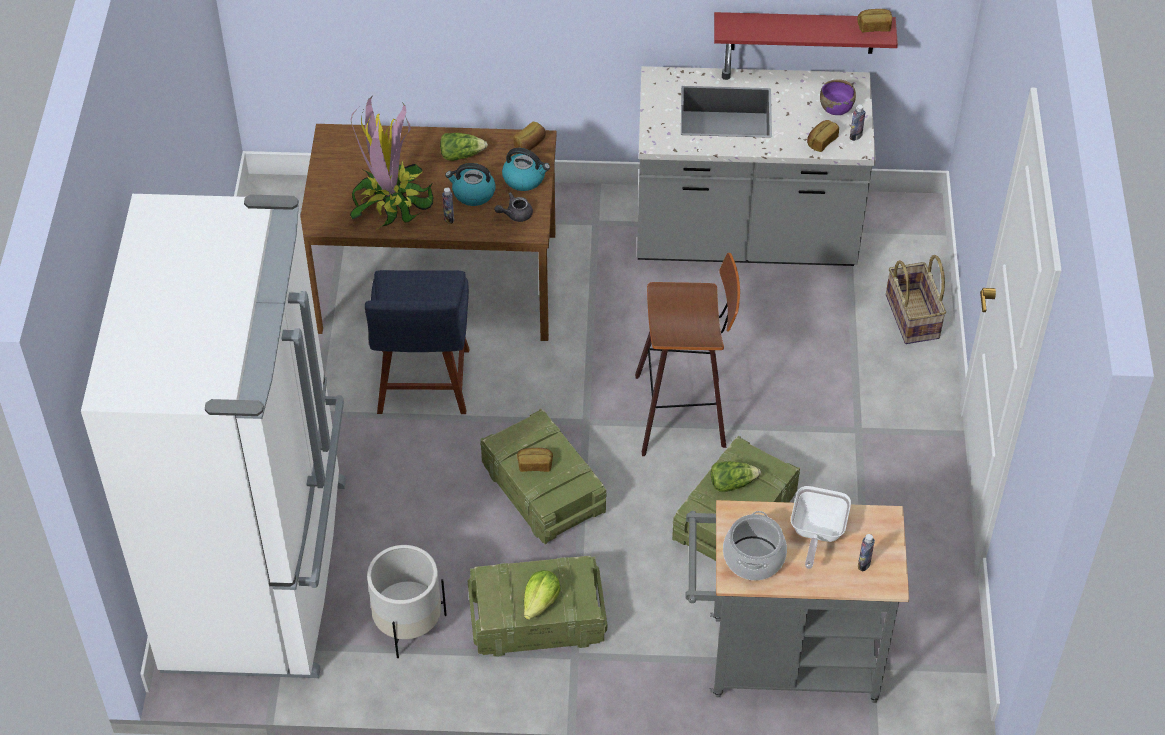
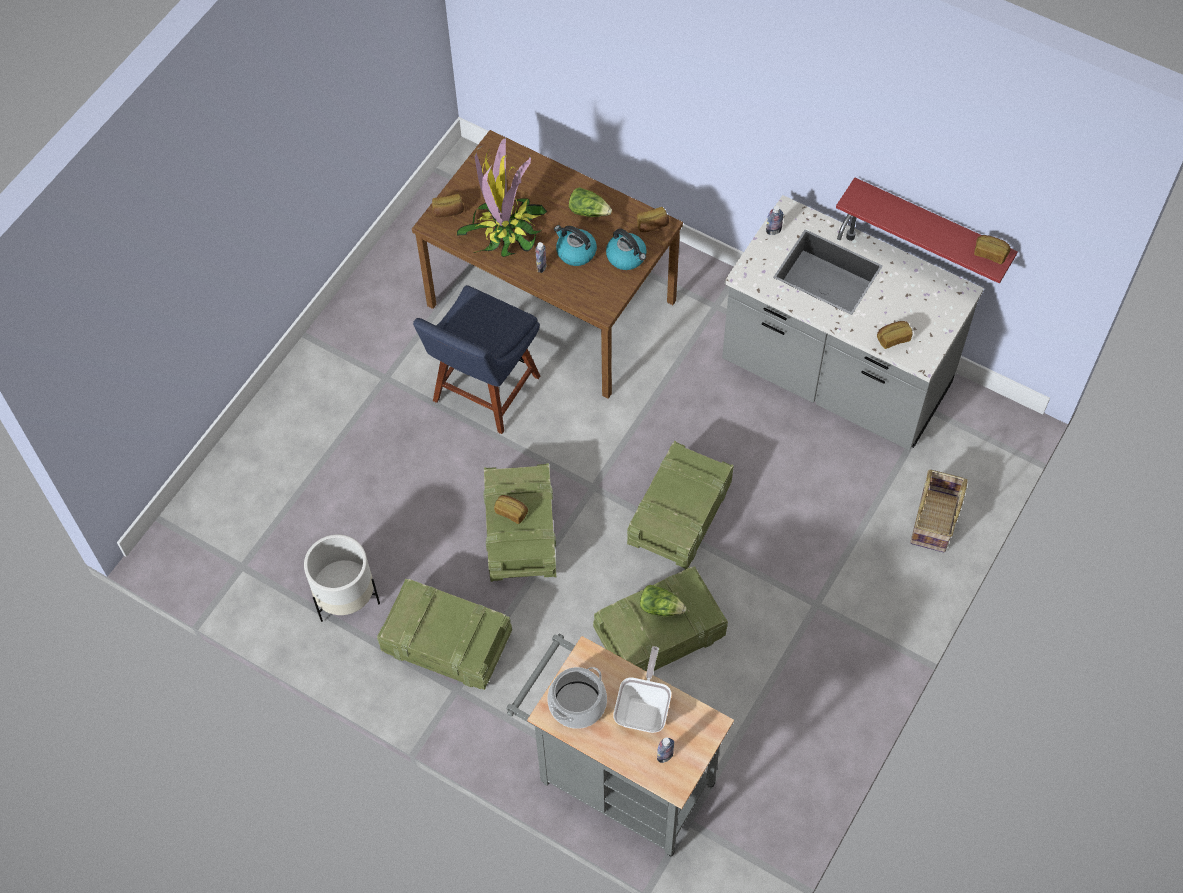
camera: 30 degrees right, 10 degrees up
(260, 573) = (263, 497): white fridge -> none
(324, 207) = (448, 212): none -> bread
(515, 214) = (598, 287): grey teapot -> none
(541, 602) = (440, 636): lettuce -> none
(684, 412) = (679, 517): stool -> crate
(816, 533) = (644, 707): frying pan -> frying pan turned 150 degrees clockwise
(836, 108) = (928, 311): purple bowl -> none
(856, 136) = (928, 347): bottle -> bottle (773, 231)

